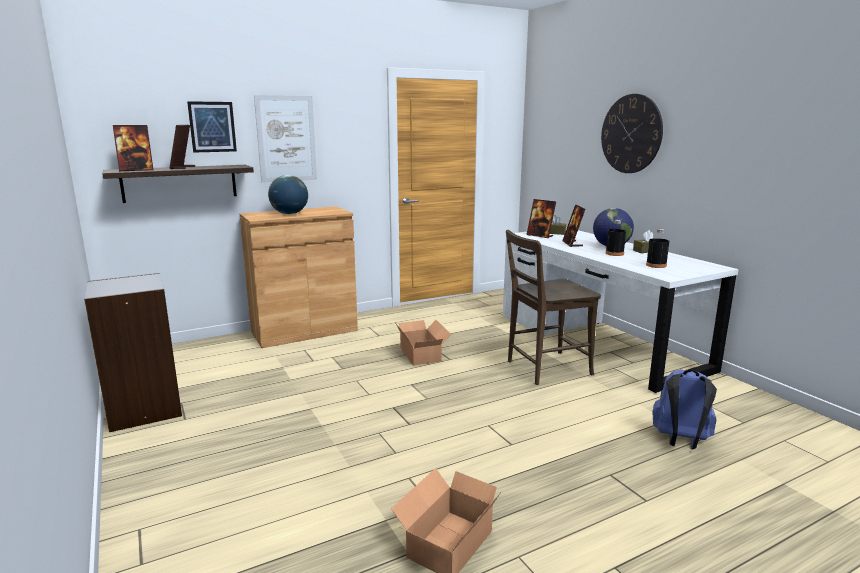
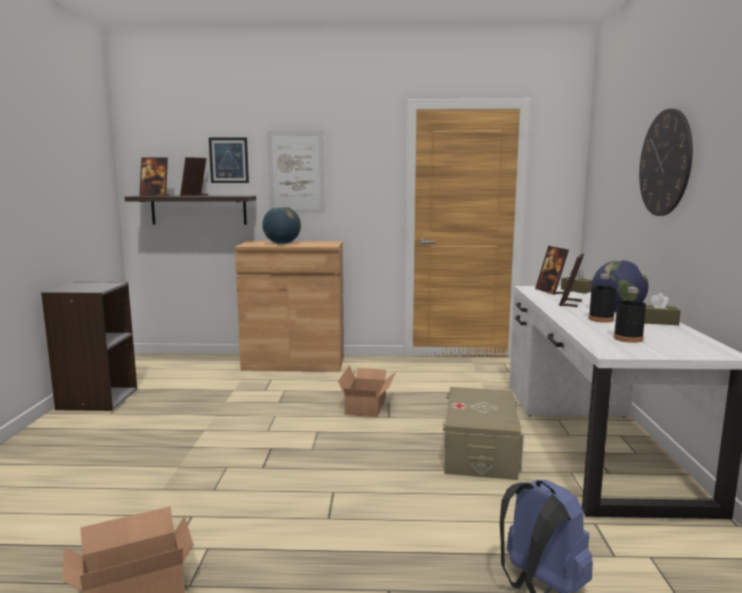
camera: 30 degrees right, 5 degrees down
(544, 368) = (480, 451): brown chair -> beige storage box

